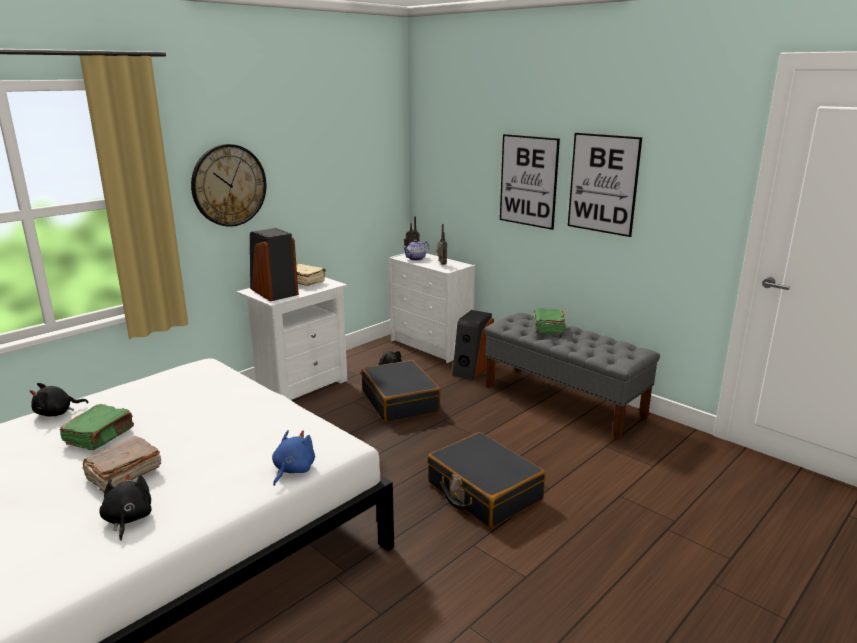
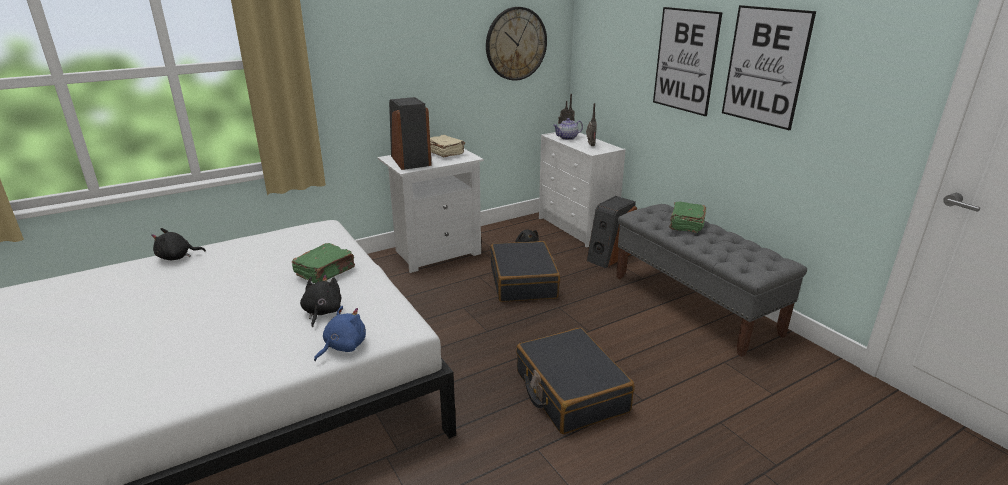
camera: 15 degrees right, 5 degrees up
(100, 436) = (197, 285): green book -> green book (326, 272)
(123, 474) = (193, 326): brown book -> none
(128, 519) = (171, 373): black plush toy -> black plush toy (322, 312)
(229, 185) = (373, 52): wall clock -> wall clock (516, 44)

